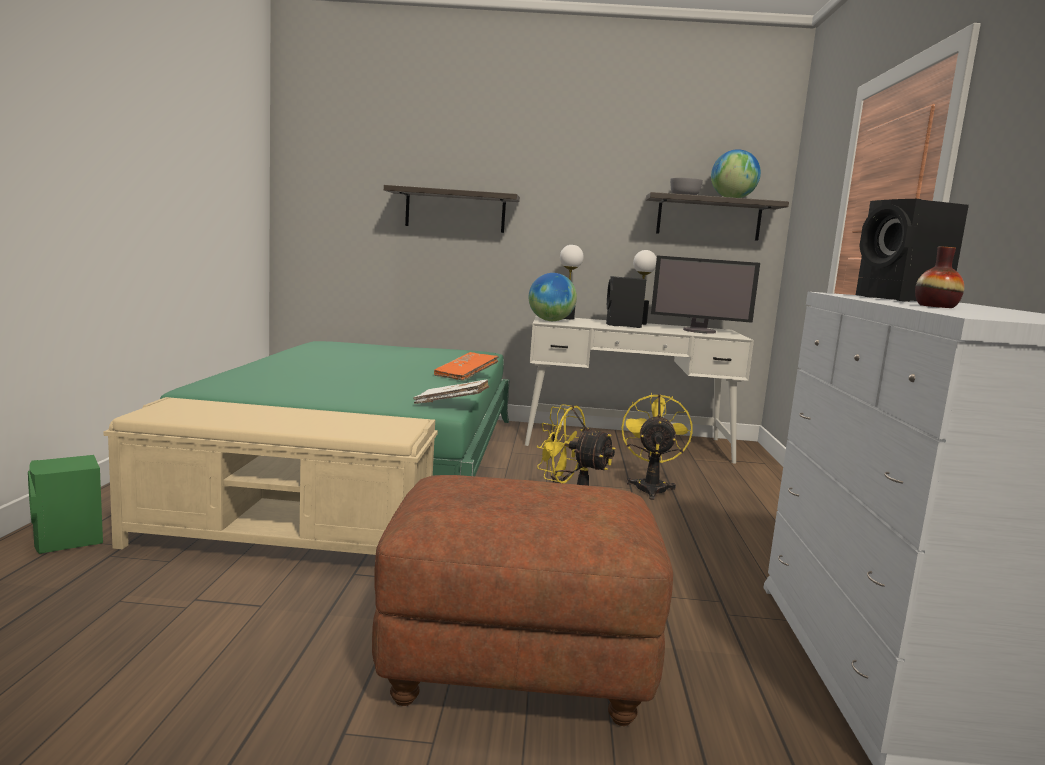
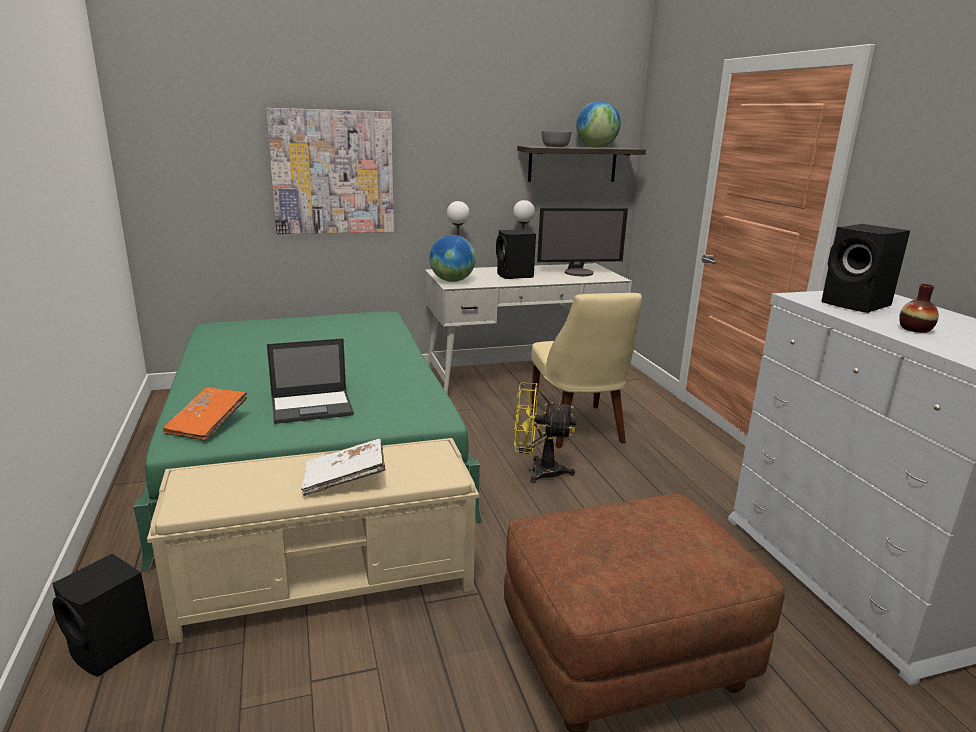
camera: 20 degrees left, 10 degrees up
(68, 541) = (112, 649): green speaker -> black speaker
(337, 387) = (313, 407): none -> laptop
(452, 404) = (438, 407): white book -> white book (345, 480)
(455, 211) = (333, 172): shelf -> picture
(466, 376) = (404, 357): orange book -> orange book (208, 425)
(650, 487) = (578, 428): yellow fan -> beige chair

